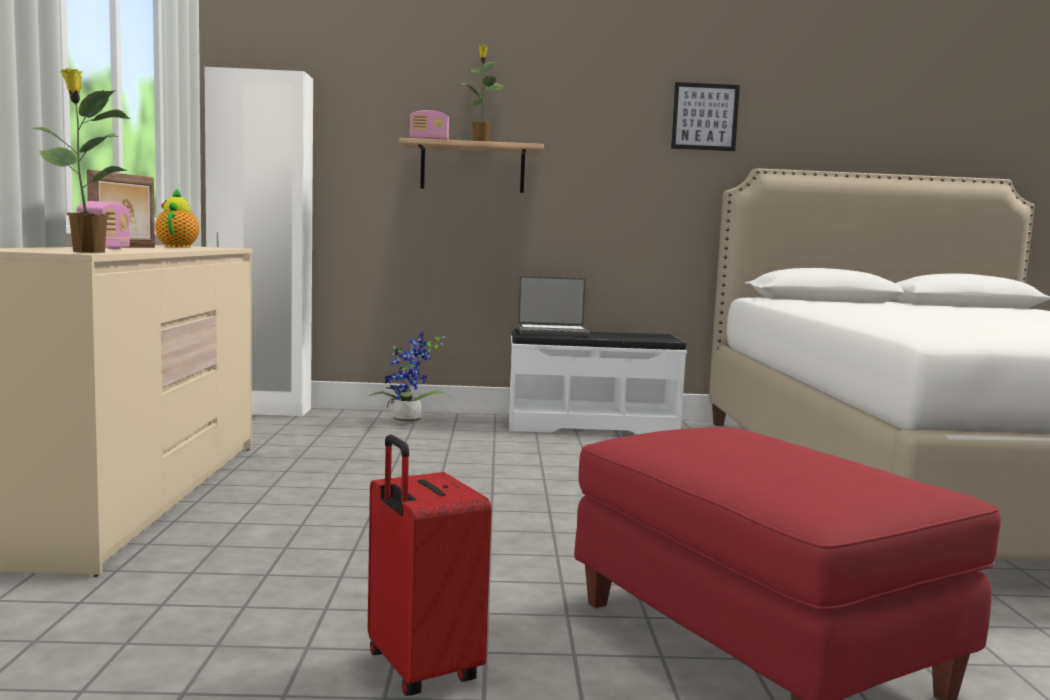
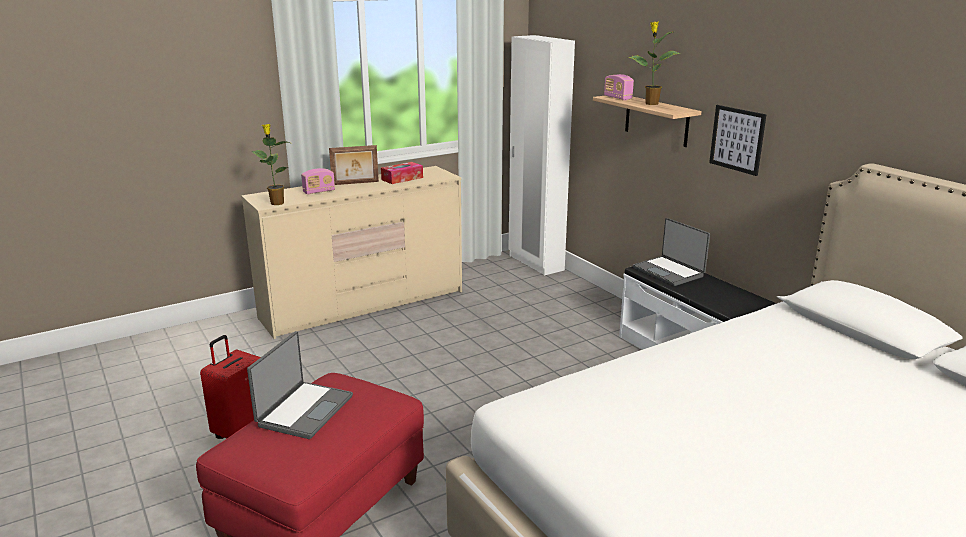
camera: 60 degrees right, 15 degrees up
(178, 247) = (402, 179): teapot -> tissue box
(408, 423) = (582, 303): potted plant -> none
(704, 117) = (838, 97): picture -> picture (737, 139)
(728, 457) = (304, 410): none -> laptop

